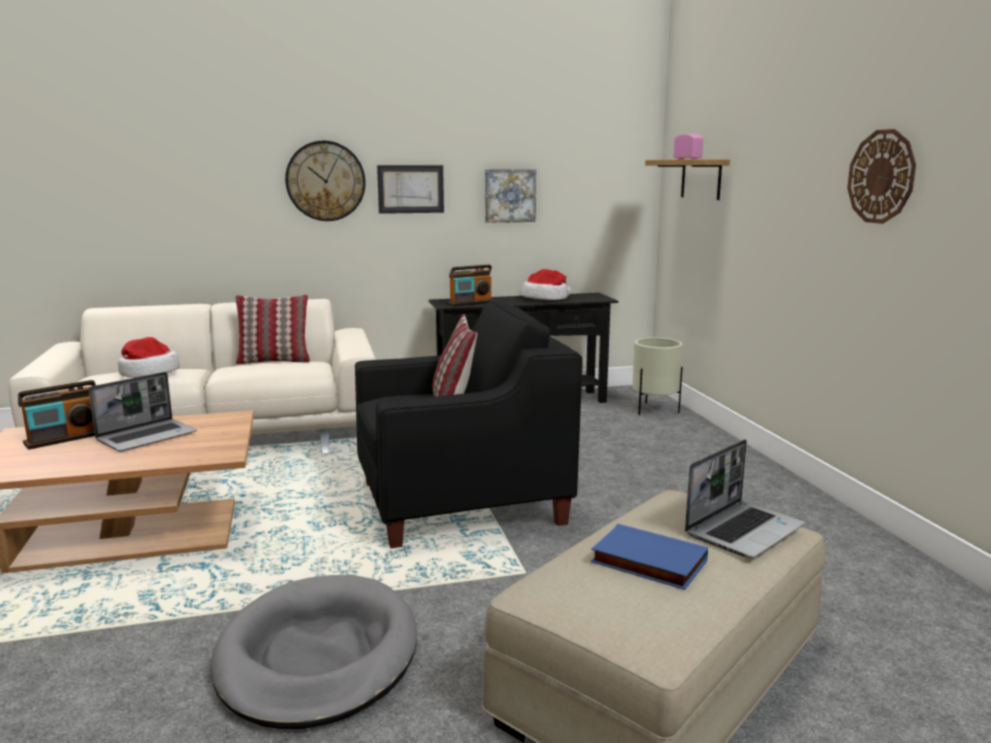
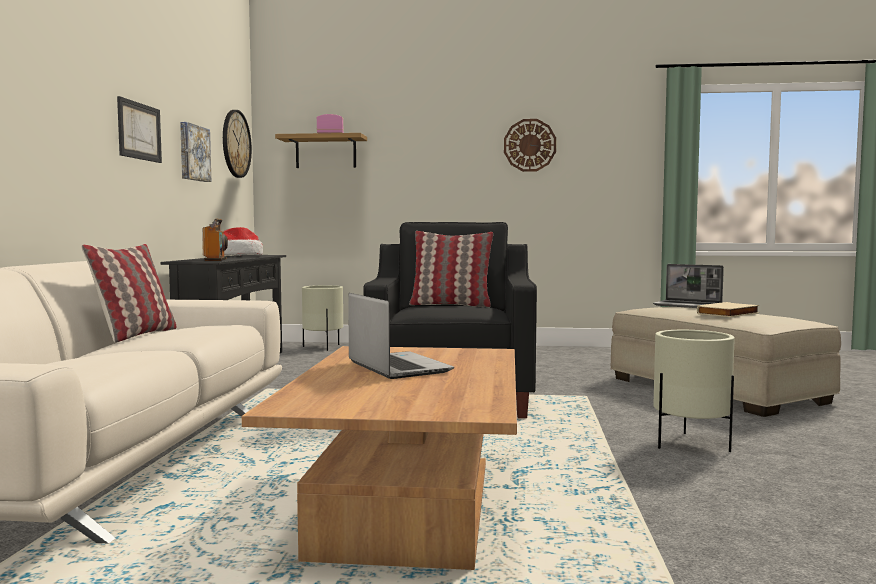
camera: 70 degrees left, 10 degrees down
(64, 439) = (357, 389): radio -> none
(148, 373) = (101, 356): hat -> none
(317, 656) = (691, 444): grey dog bed -> beige planter
(325, 181) = (79, 104): wall clock -> wall clock (235, 144)
(647, 563) = (729, 314): blue book -> beige book
(744, 530) = (688, 306): laptop -> laptop turned 150 degrees clockwise

